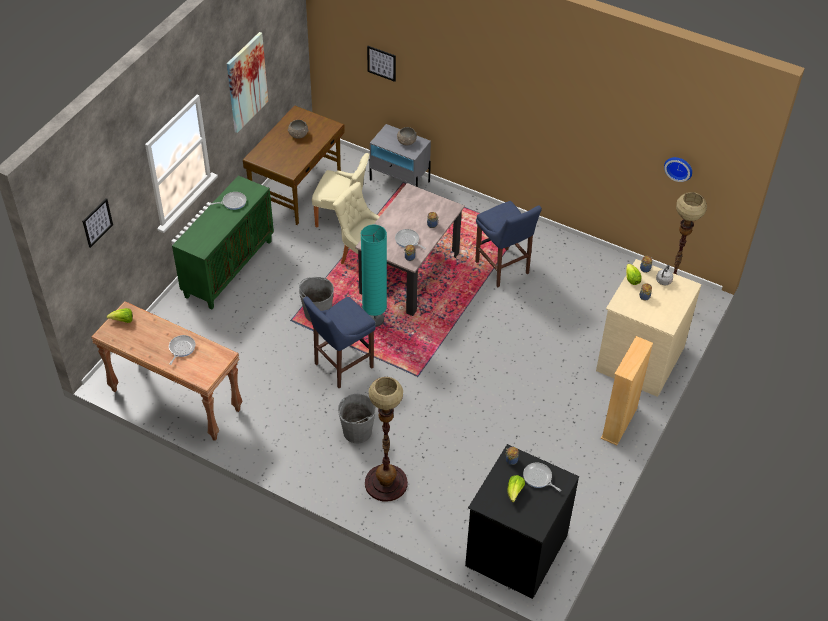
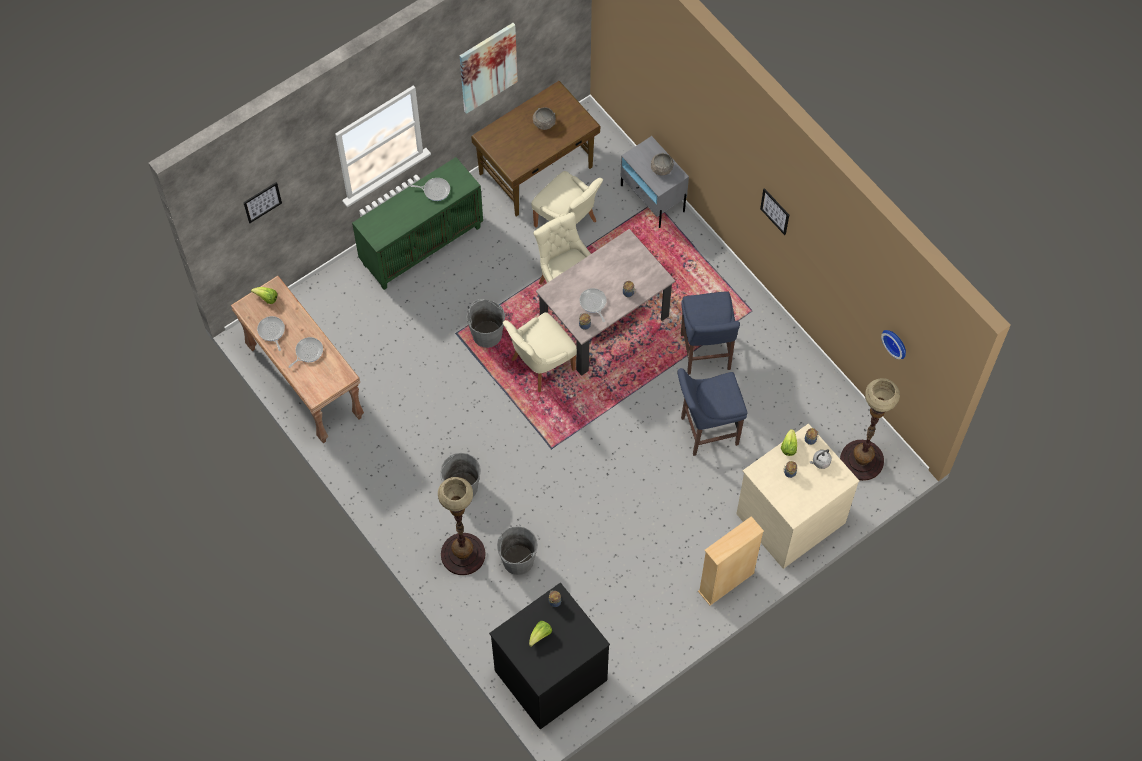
camera: 25 degrees right, 15 degrees up
(341, 366) = (481, 407): blue stool -> blue stool (706, 431)
(374, 320) = (540, 365): turquoise floor lamp -> beige chair
(381, 63) = (652, 82): picture -> picture (775, 211)
(436, 470) = (518, 560): none -> grey bucket
(538, 478) = (570, 630): frying pan -> frying pan (271, 331)

